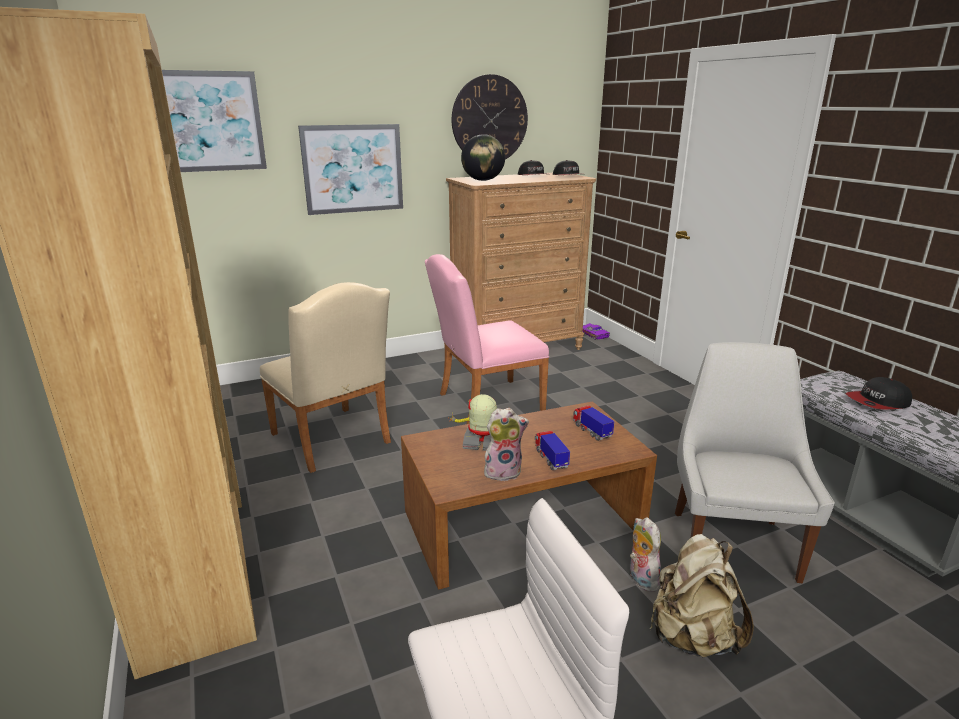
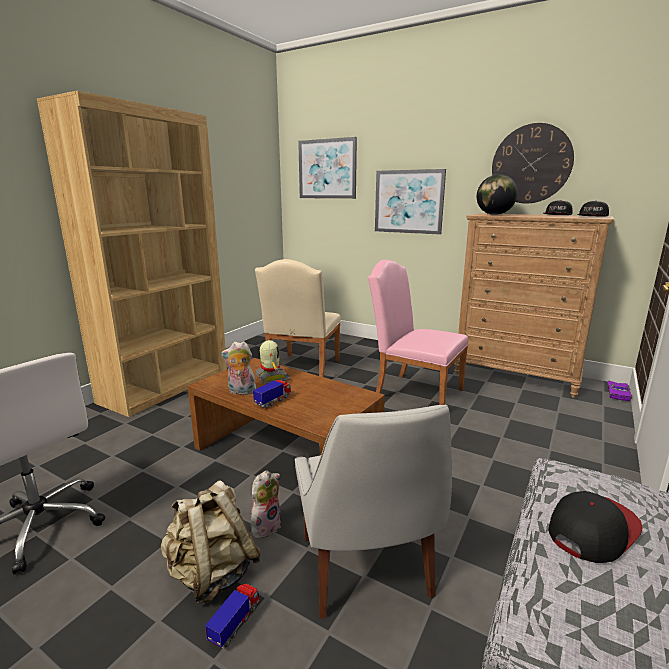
camera: 55 degrees right, 5 degrees down
(503, 471) = (241, 392): plush toy -> plush toy turned 135 degrees clockwise
(591, 431) = (332, 405): toy truck -> toy truck (235, 623)
(732, 542) = (366, 570): white chair -> white chair turned 105 degrees clockwise
(877, 402) = (592, 529): cap -> cap turned 105 degrees clockwise

